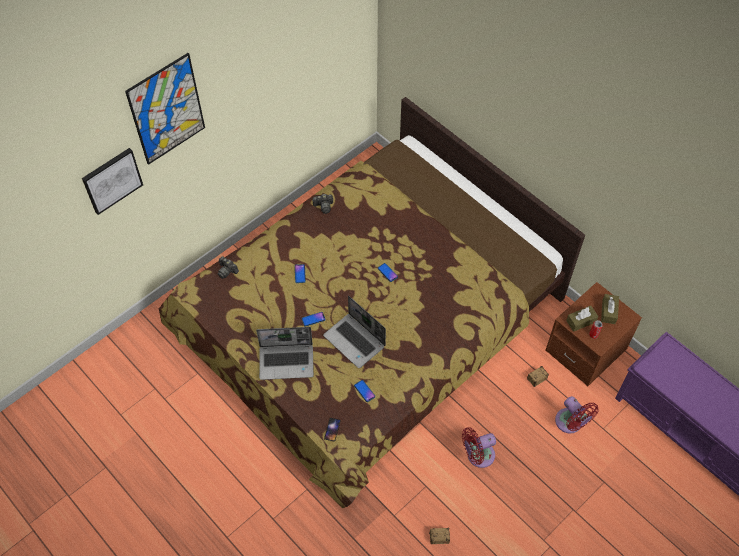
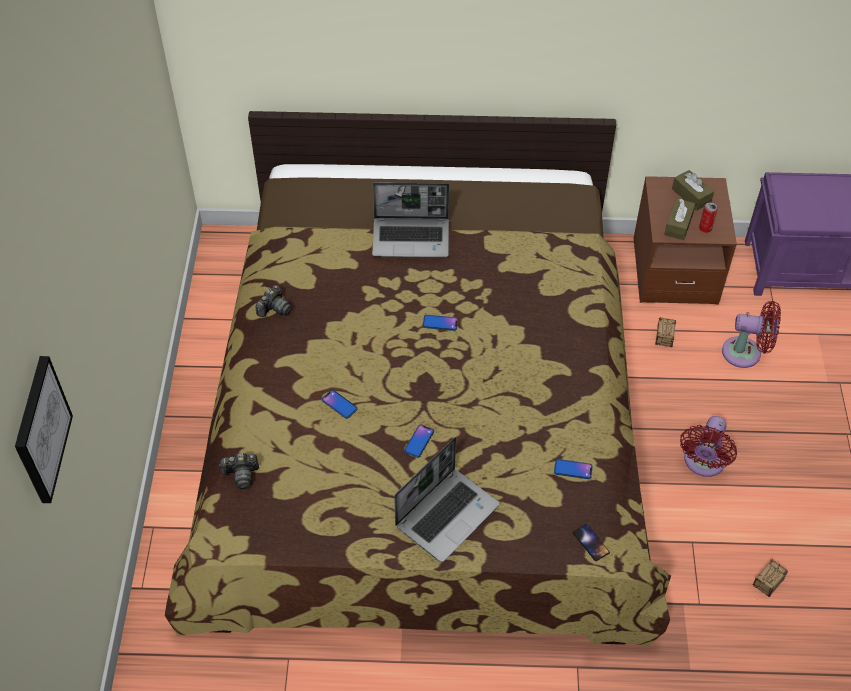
camera: 45 degrees left, 5 degrees down
(166, 109) = (52, 262): picture -> none
(355, 341) = (496, 425): laptop -> laptop (412, 238)

